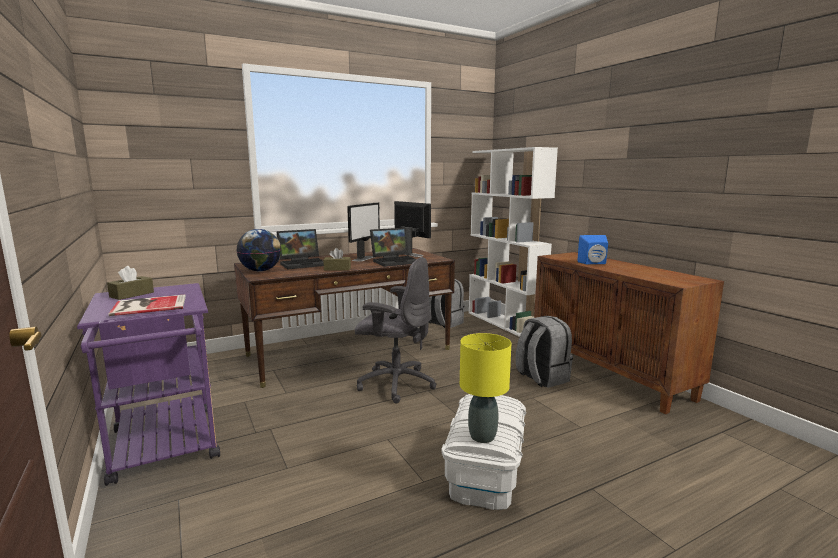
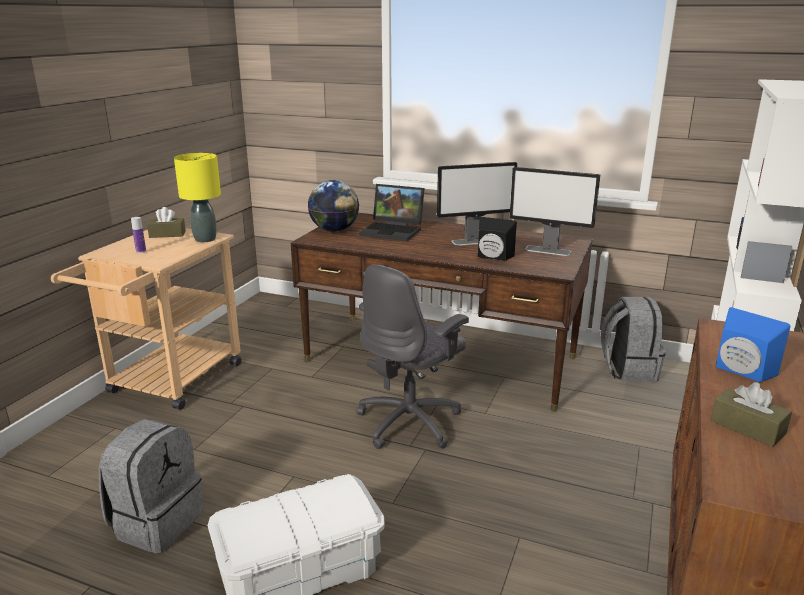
camera: 50 degrees right, 10 degrees up
(148, 305) = (141, 251): book -> bottle
(166, 449) = (169, 383): purple cart -> beige cart
(337, 269) = (400, 250): brown tissue box -> brown tissue box (747, 427)
(395, 261) = (493, 257): laptop -> black speaker
(395, 384) = (410, 422): grey office chair -> grey office chair turned 60 degrees clockwise
(411, 254) = (548, 250): monitor -> monitor turned 105 degrees clockwise
(482, 436) = (247, 524): yellow table lamp -> yellow table lamp (205, 239)
(541, 378) = (592, 522): grey backpack -> grey backpack (156, 522)

